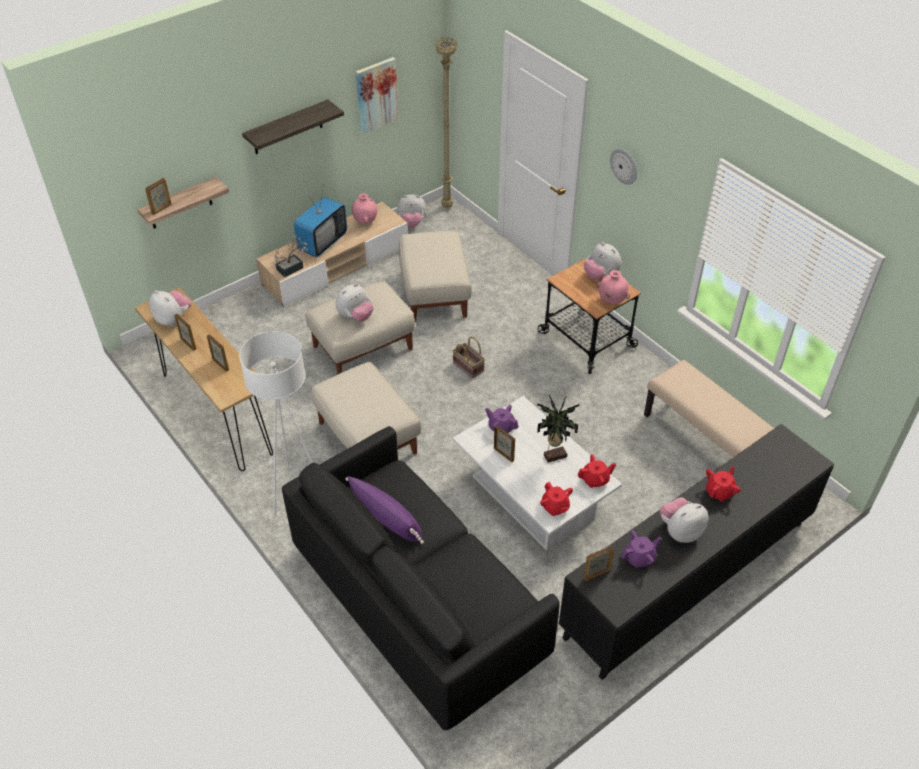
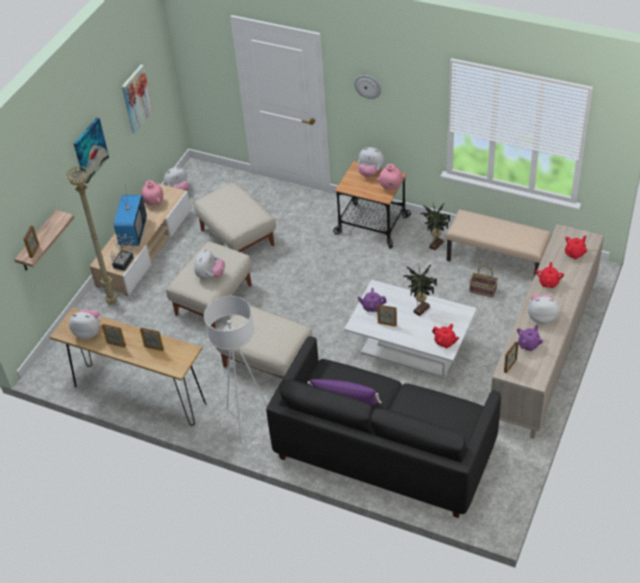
camera: 25 degrees left, 0 degrees up
(287, 128) = (90, 150): shelf -> picture
(448, 206) = (197, 167): beige floor lamp -> beige floor lamp (113, 302)
(469, 367) = (303, 279): basket -> basket (483, 290)
(595, 480) = (458, 313): red teapot -> red teapot (575, 253)
(643, 391) = (435, 244): none -> potted plant
(680, 531) = (541, 317): plush toy -> plush toy turned 60 degrees clockwise
(688, 579) = (544, 353): black cabinet -> beige cabinet

